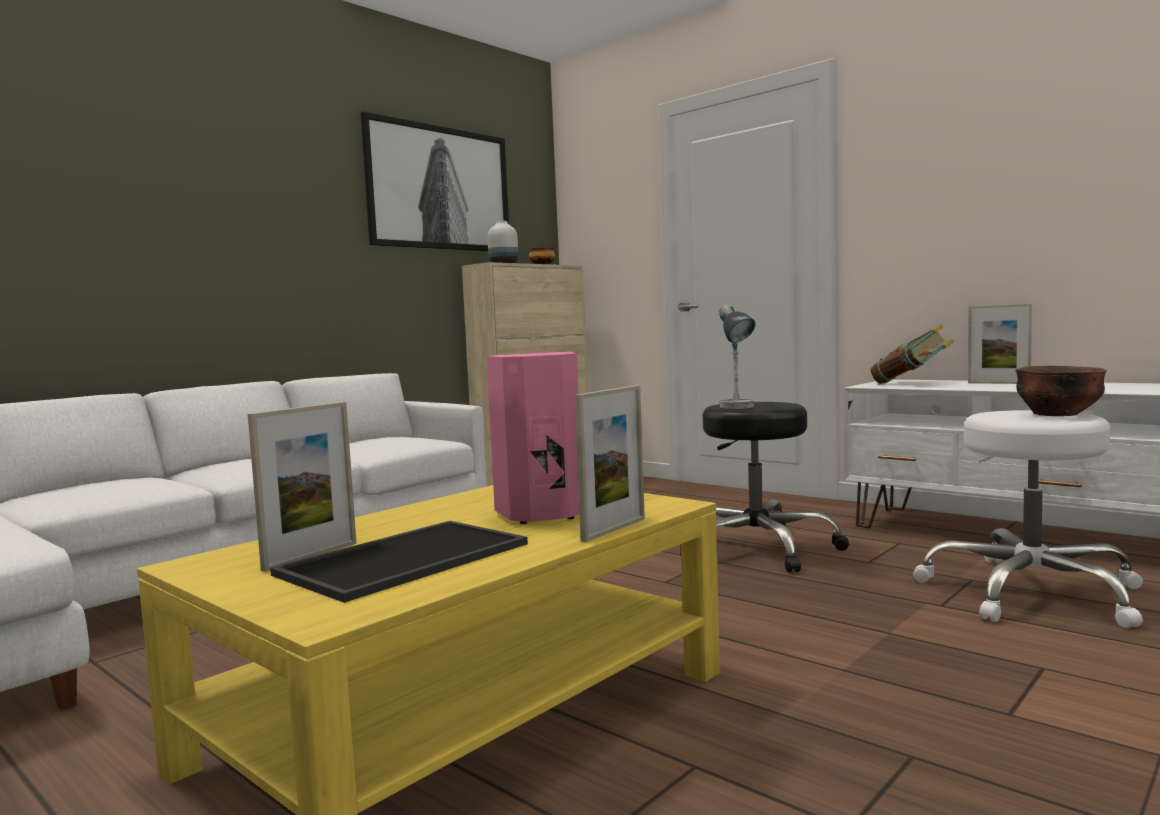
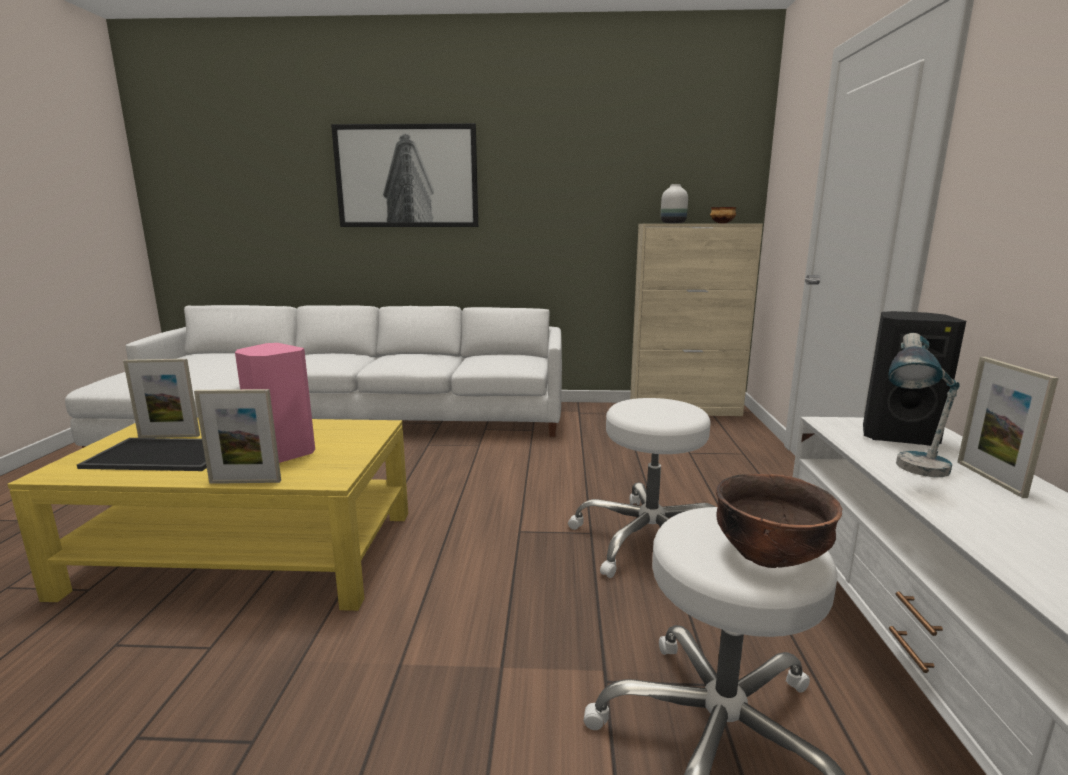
camera: 50 degrees right, 10 degrees up
(440, 188) = (627, 157): picture -> picture (406, 176)
(738, 408) = (628, 409): table lamp -> table lamp (912, 472)
(757, 548) = (649, 541): black stool -> white stool
(910, 383) = (896, 436): book -> black speaker

